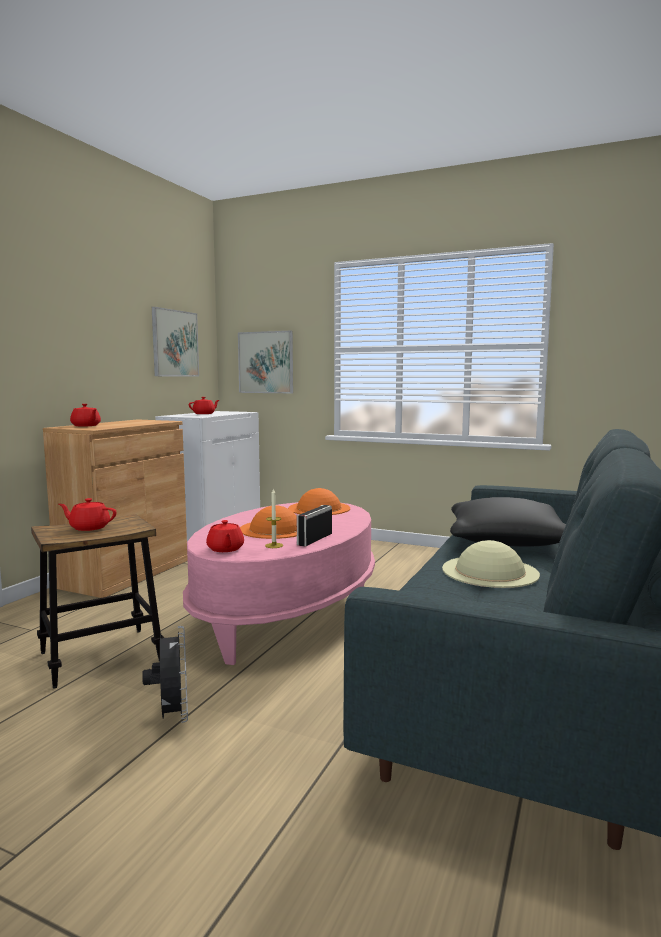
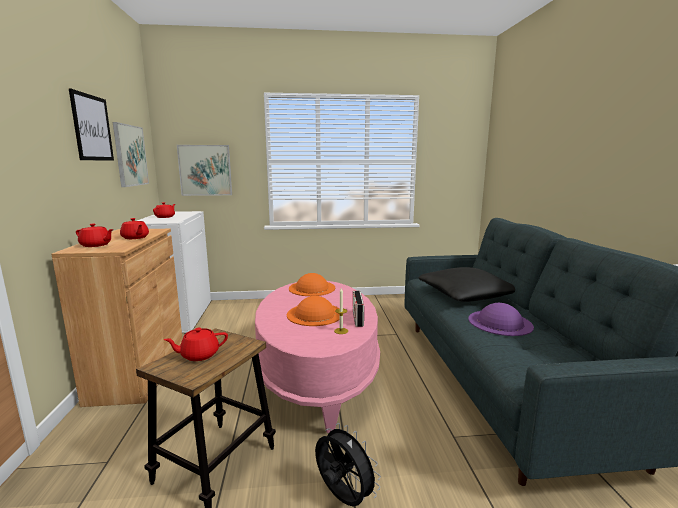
camera: 30 degrees left, 5 degrees up
(120, 312) = (92, 128): none -> picture
(225, 549) = (313, 343): red teapot -> red teapot (135, 238)
(490, 571) = (500, 322): beige hat -> purple hat

